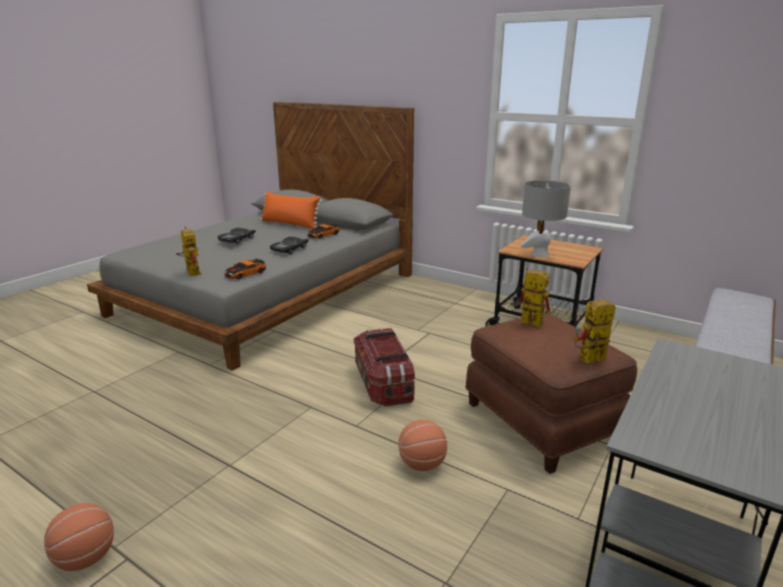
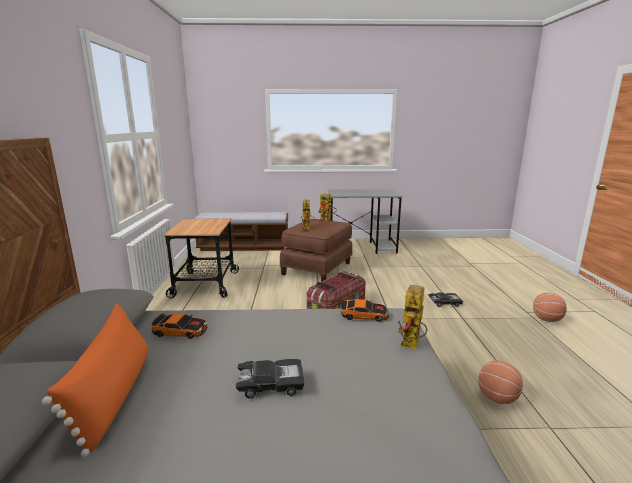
camera: 125 degrees left, 5 degrees down
(290, 249) = (266, 325): black toy car -> black toy car (444, 303)
(422, 464) = (382, 281): basketball -> basketball (497, 398)
(539, 254) = (216, 226): grey table lamp -> none

